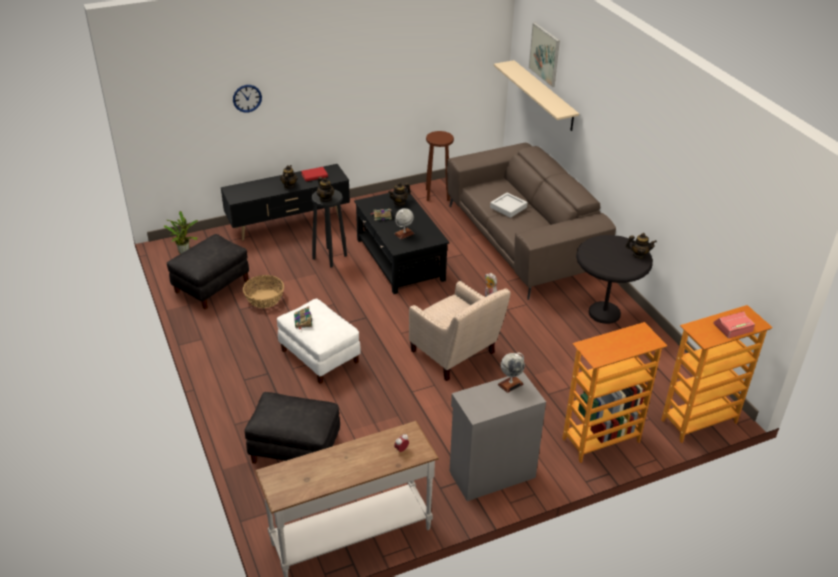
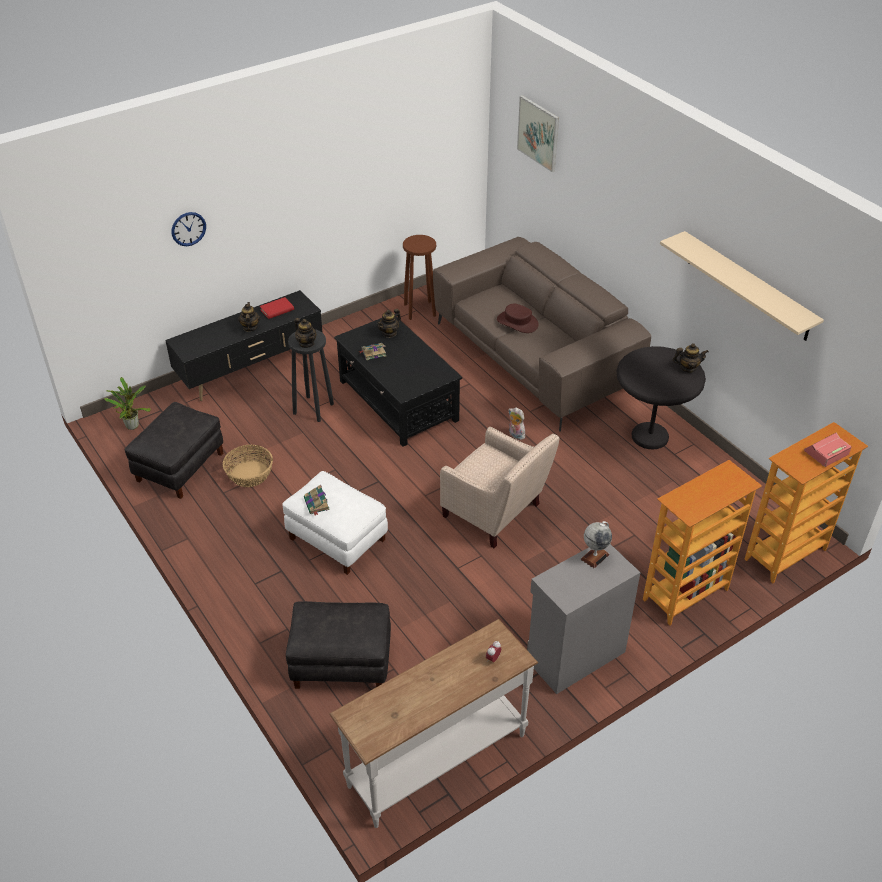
camera: 10 degrees left, 5 degrees up
(404, 234) = (406, 373): globe -> none
(508, 207) = (517, 322): grey tray -> brown hat
(544, 95) = (540, 181): beige shelf -> beige shelf (747, 286)

